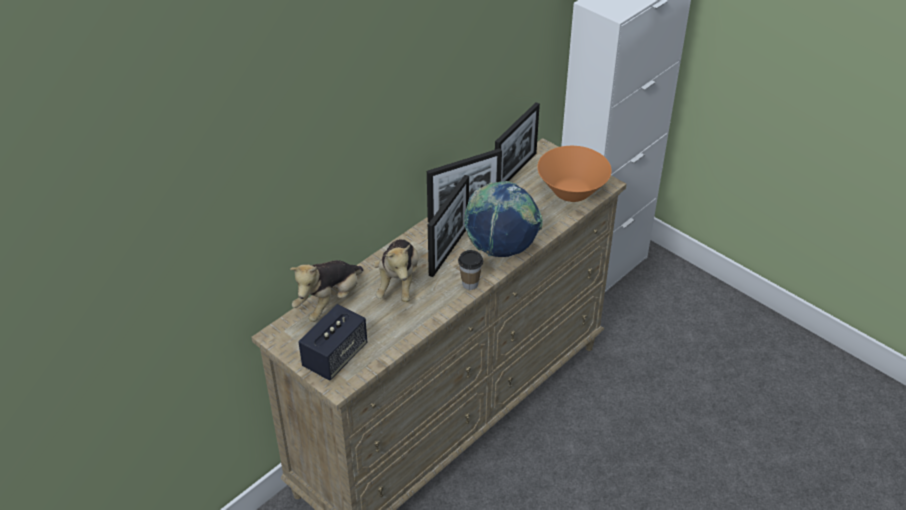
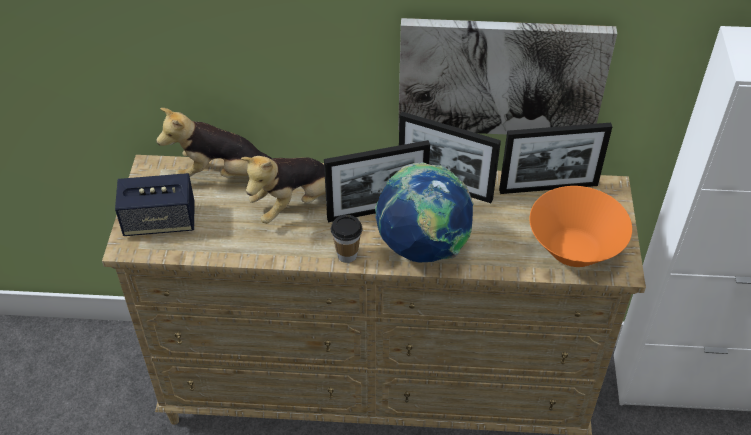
camera: 50 degrees right, 5 degrees up
(468, 109) = (501, 77): none -> picture

